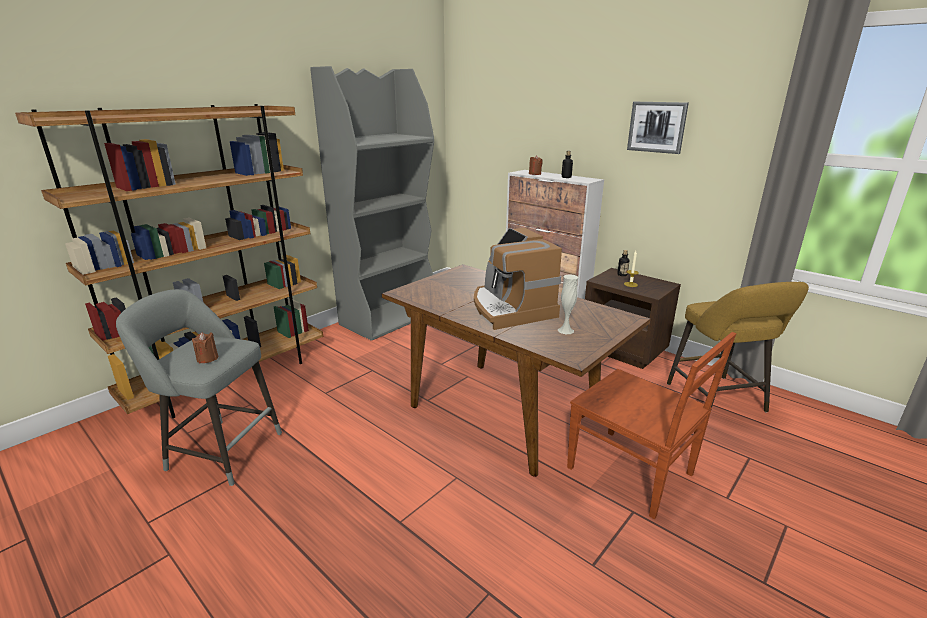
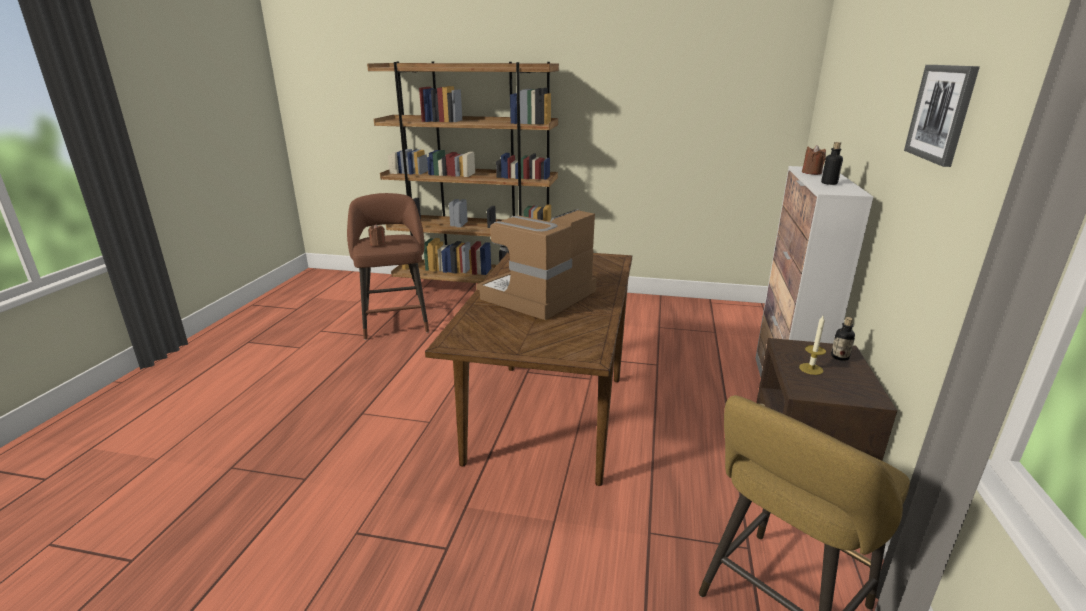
camera: 60 degrees right, 0 degrees up
(220, 450) = (395, 321): grey stool -> brown stool
(390, 318) = (644, 307): grey bookcase -> none
(565, 330) = (513, 328): white vase -> none
(632, 472) = (514, 535): brown chair -> none

